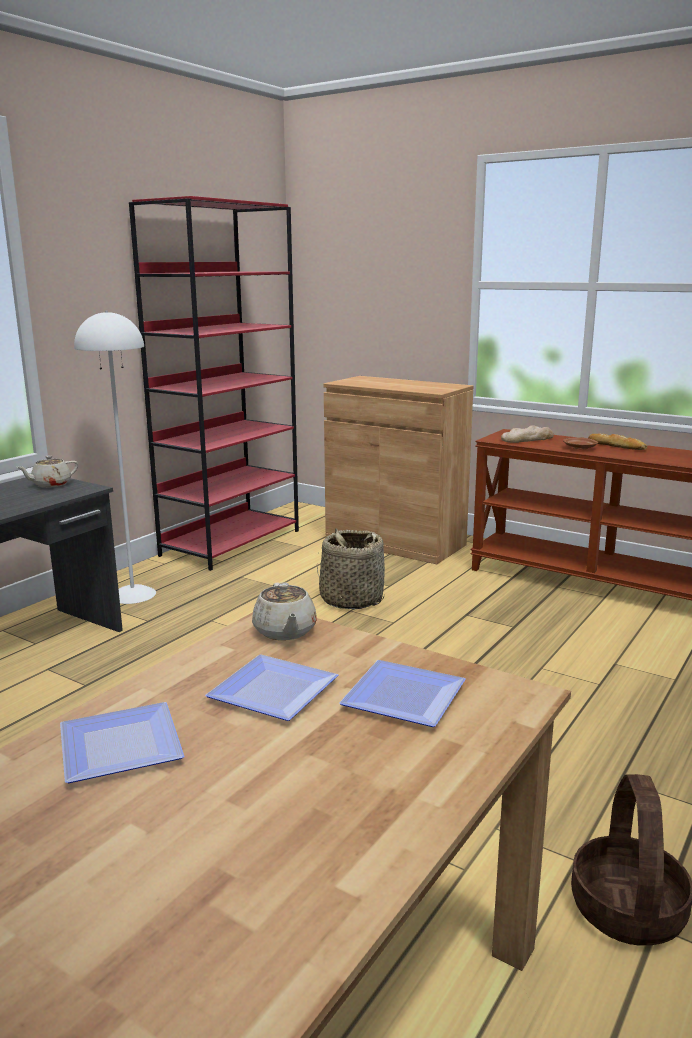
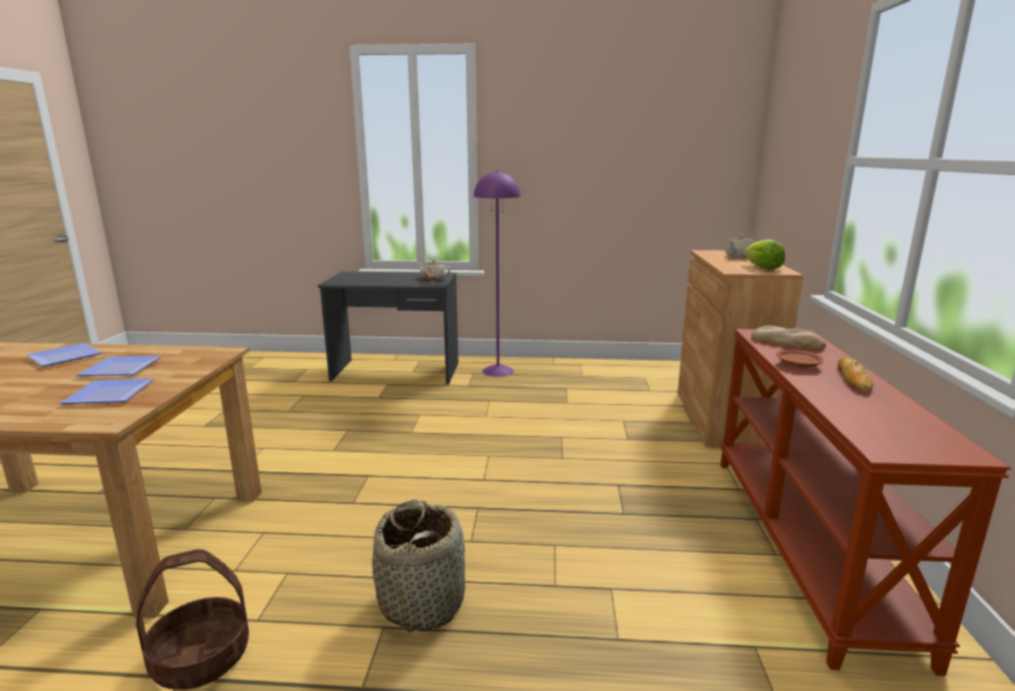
camera: 60 degrees right, 0 degrees up
(133, 594) = (498, 371): white floor lamp -> purple floor lamp
(231, 542) = (616, 369): red bookcase -> none
(285, 631) = (205, 357): beige teapot -> beige teapot (738, 257)
(351, 599) = (580, 432): basket -> basket (422, 602)
(434, 385) = (762, 268): none -> lettuce

